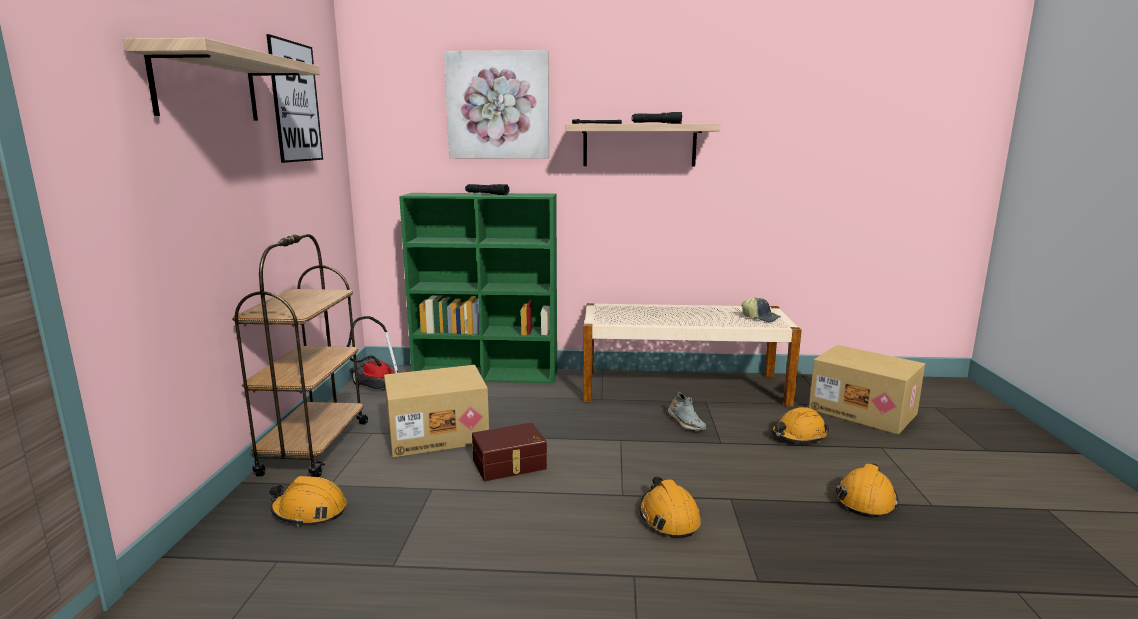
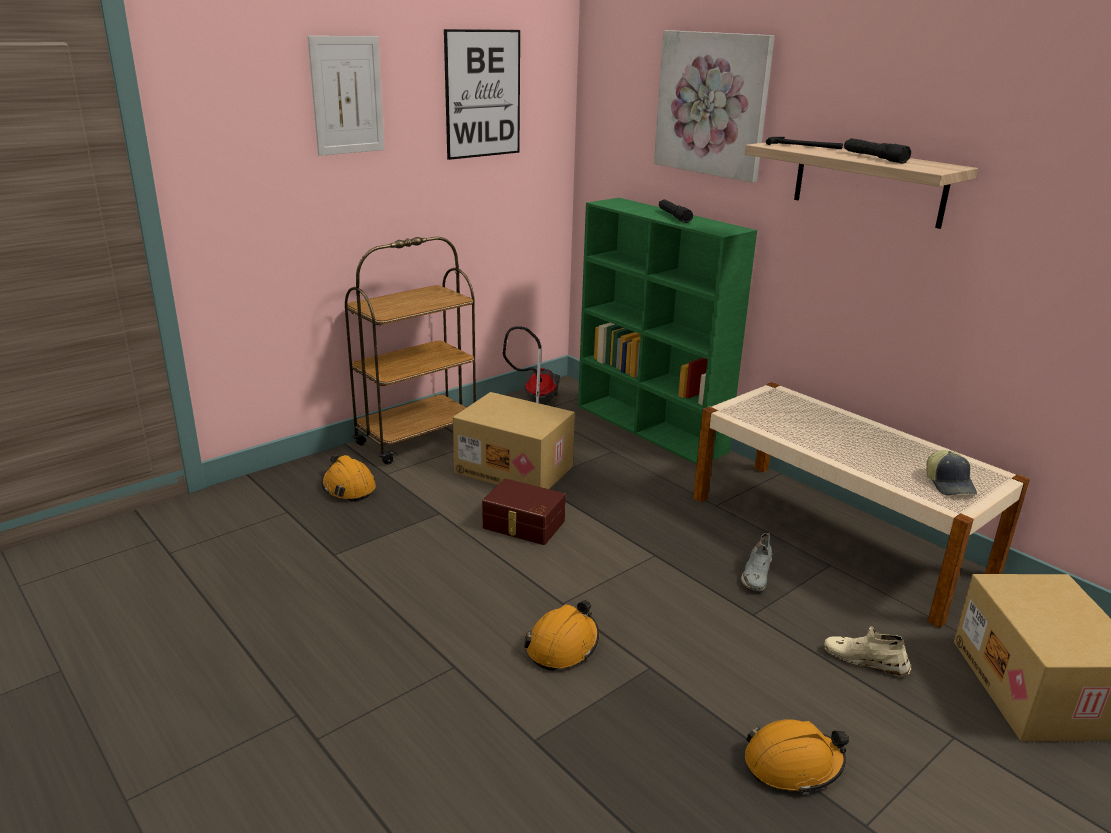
camera: 45 degrees right, 10 degrees up
(207, 86) = (347, 95): shelf -> picture
(798, 436) = (865, 660): orange hard hat -> beige shoe

